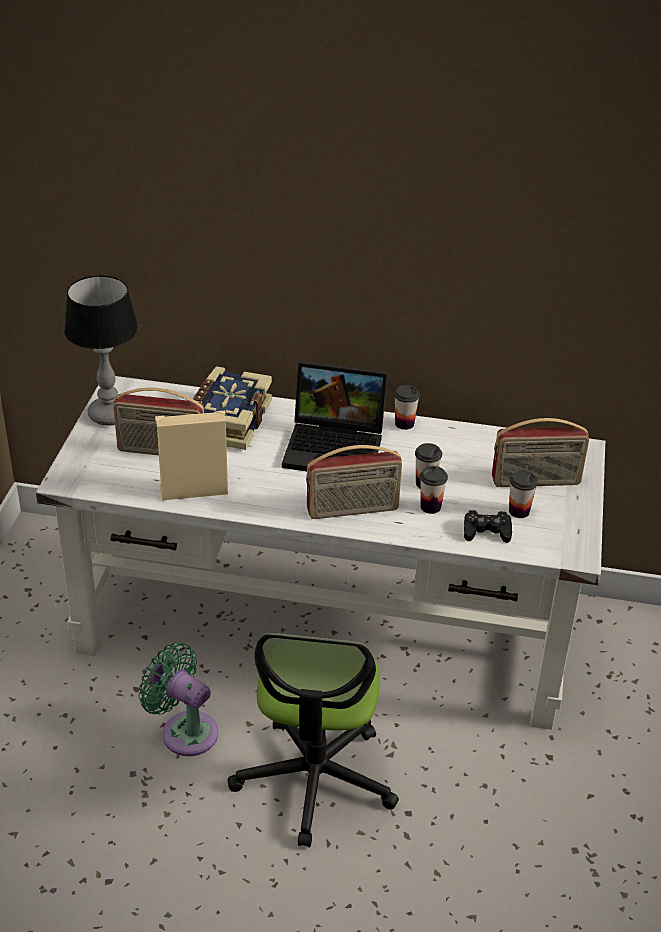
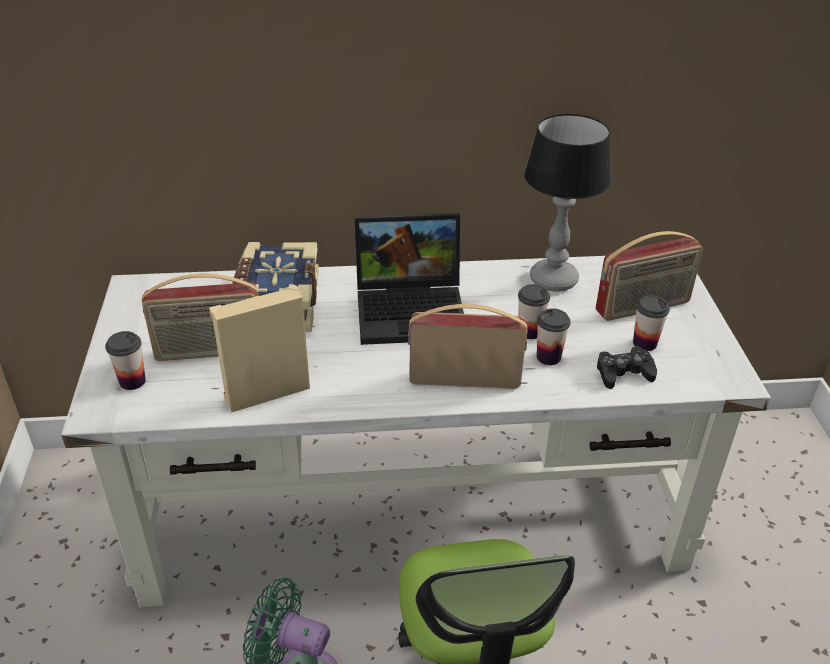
camera: 15 degrees left, 0 degrees up
(110, 414) = (133, 319): table lamp -> table lamp (554, 279)
(353, 510) = (464, 379): radio -> radio turned 150 degrees counterclockwise
(404, 424) = (474, 271): cup -> cup (132, 381)

